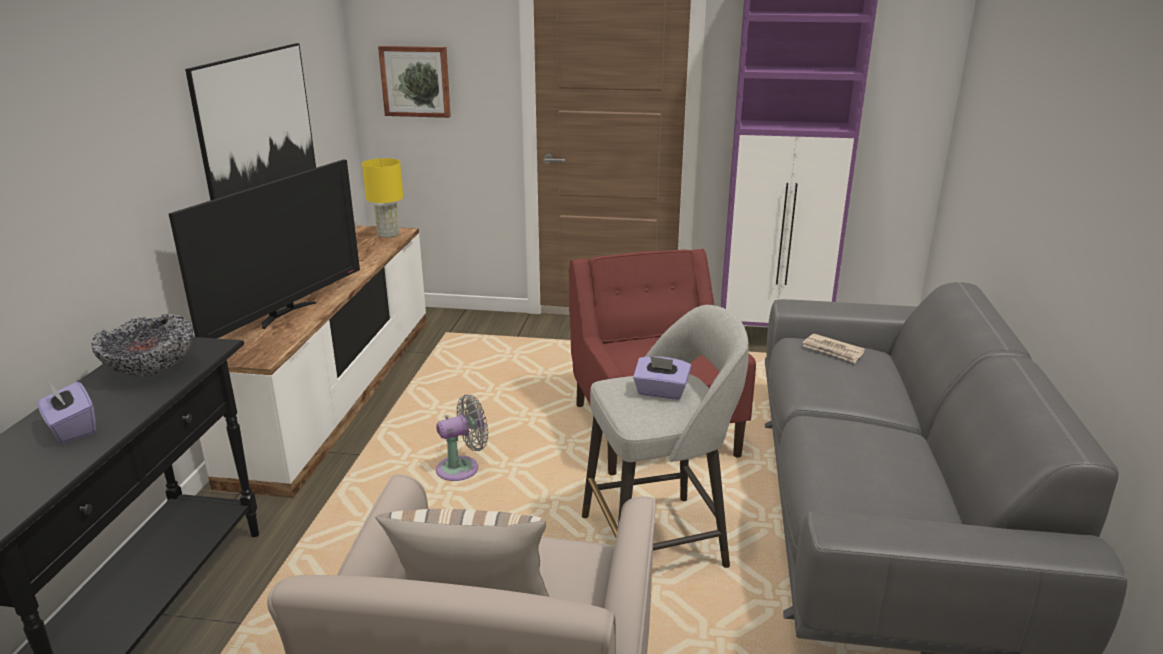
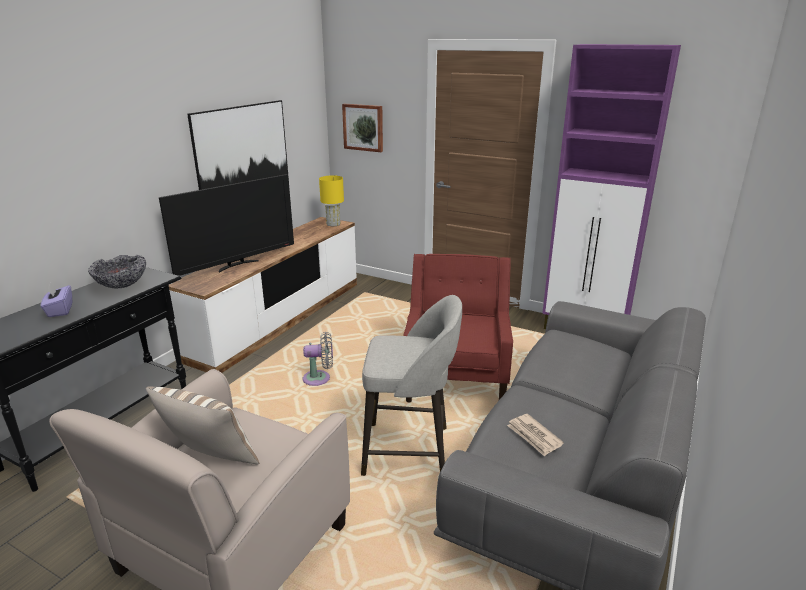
camera: 20 degrees right, 0 degrees up
(661, 392) = (408, 349): purple tissue box -> none
(833, 350) = (578, 344): newspaper -> newspaper (534, 436)

